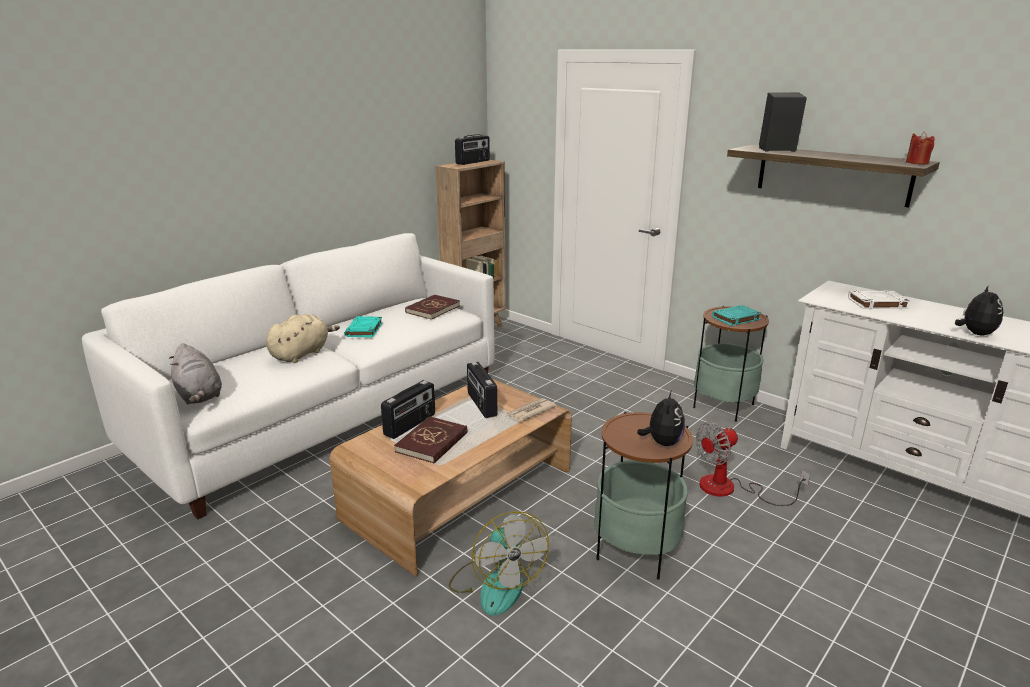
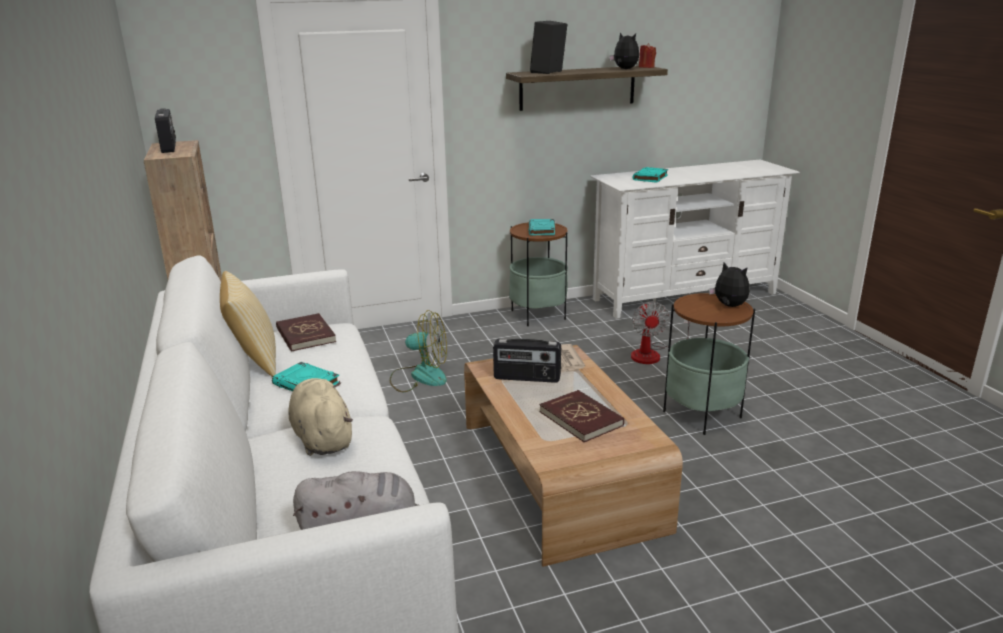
camera: 60 degrees left, 0 degrees up
(385, 309) = (254, 361): none -> pillow
(410, 425) = (533, 423): radio -> none
(496, 583) = (709, 491): fan -> fan (419, 376)
(876, 303) = (650, 178): white book -> turquoise book
(975, 333) = (721, 176): plush toy -> plush toy (624, 69)

